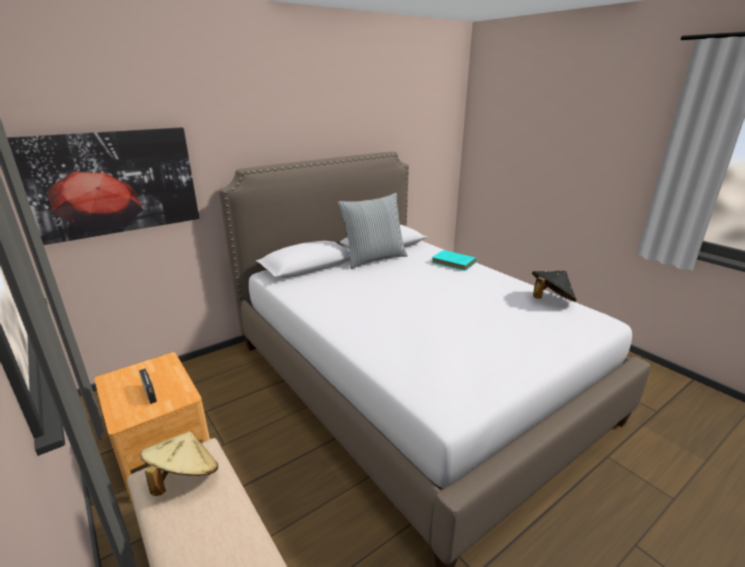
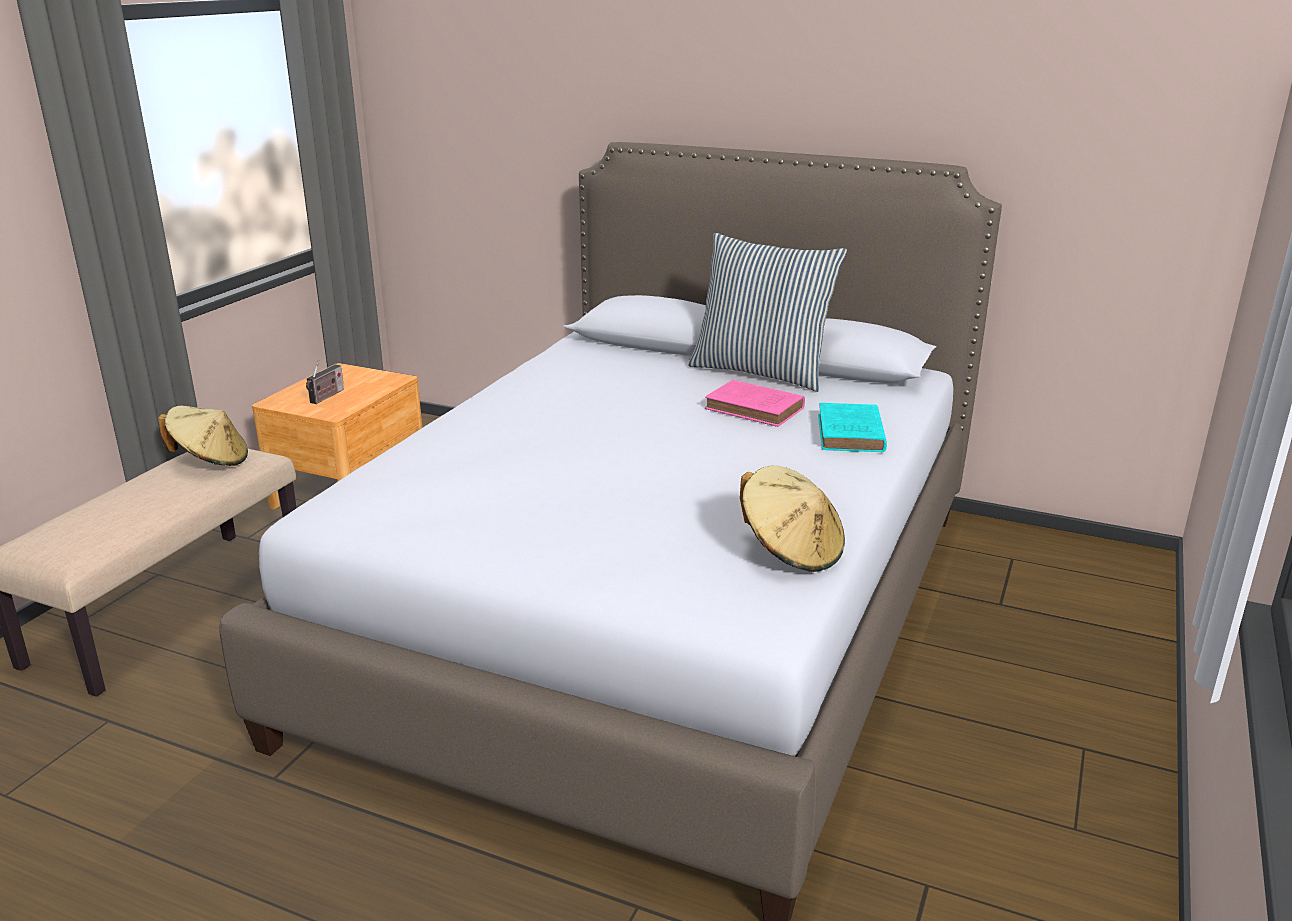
camera: 60 degrees right, 0 degrees up
(115, 183) = (470, 132): picture -> none
(413, 270) = (756, 409): none -> pink book
(550, 300) = (791, 551): black hat -> beige hat

